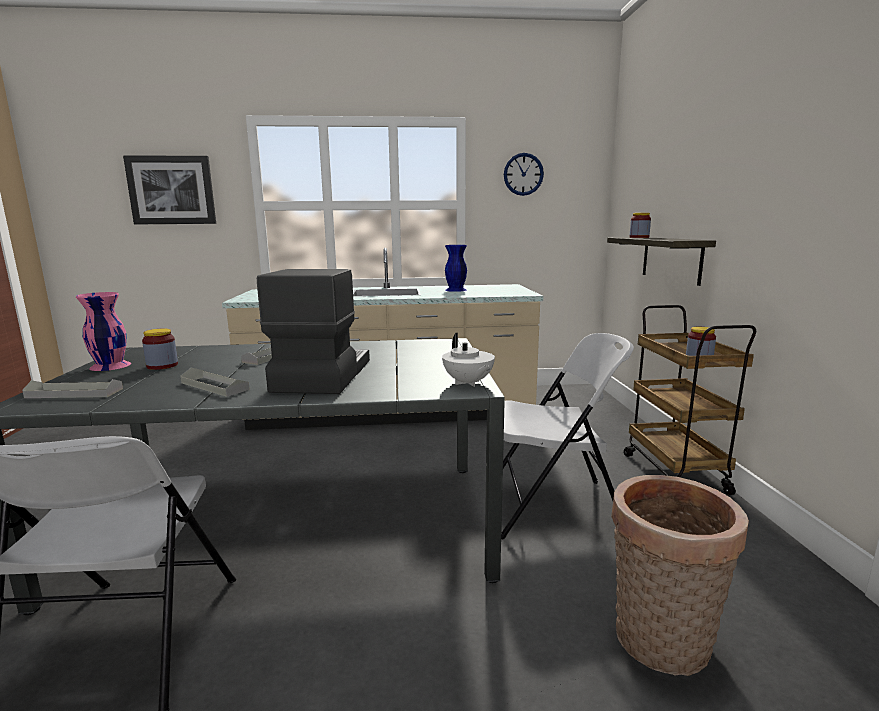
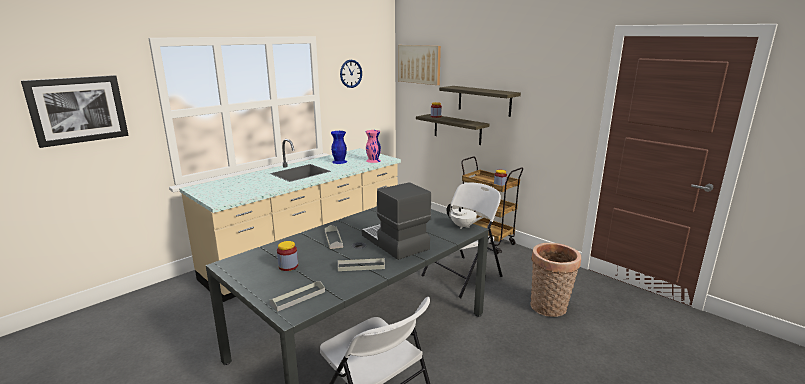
camera: 40 degrees left, 5 degrees up
(109, 366) = (252, 278): pink vase -> pink vase (373, 160)
(636, 155) = (419, 64): none -> picture
(712, 196) = (484, 100): none -> shelf

